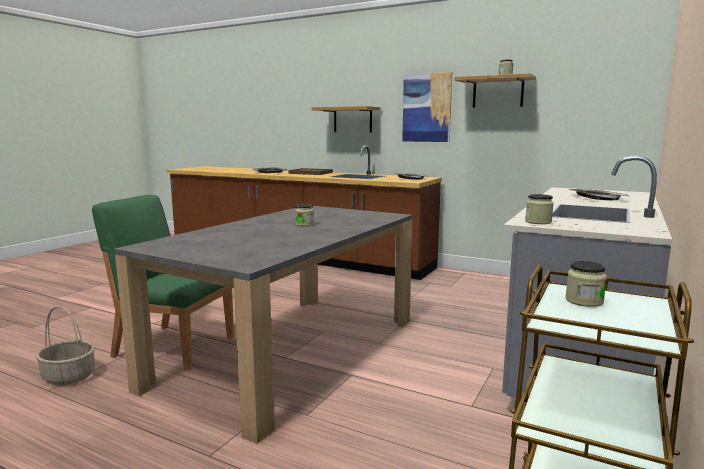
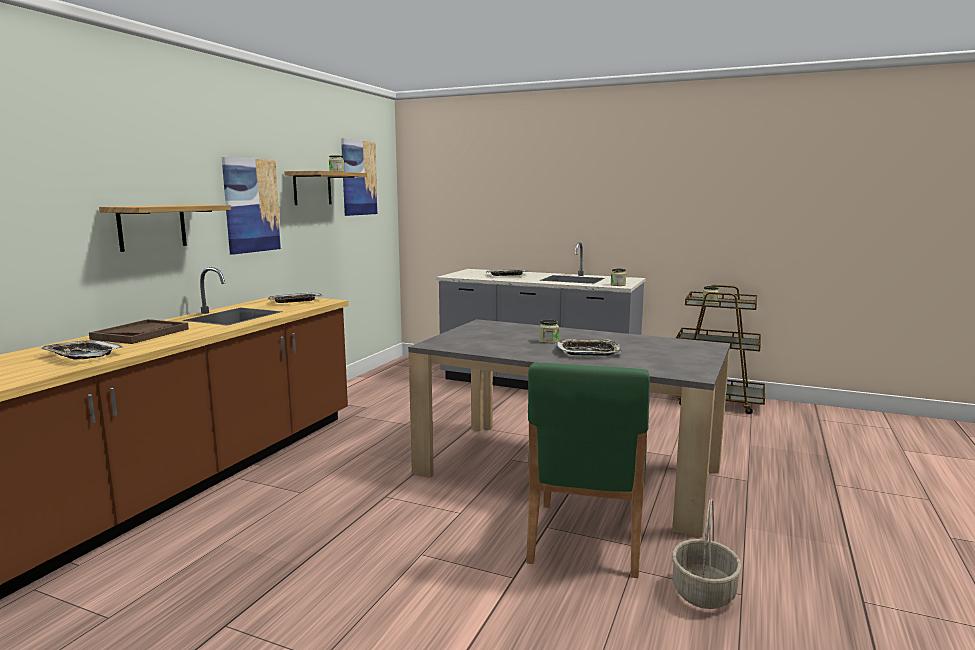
camera: 95 degrees left, 0 degrees up
(254, 230) = (588, 352): none -> tray
(577, 78) = (359, 178): none -> picture

